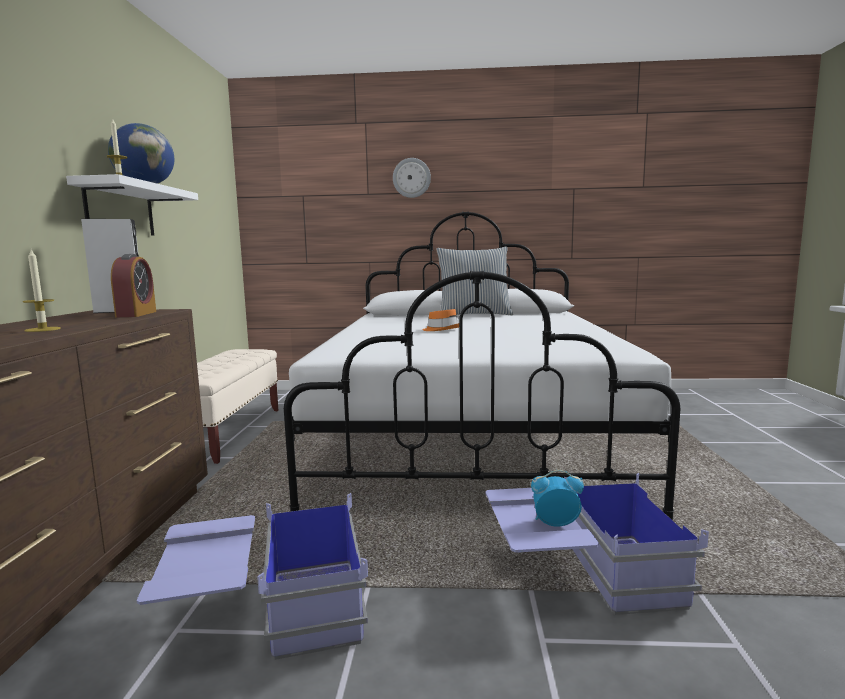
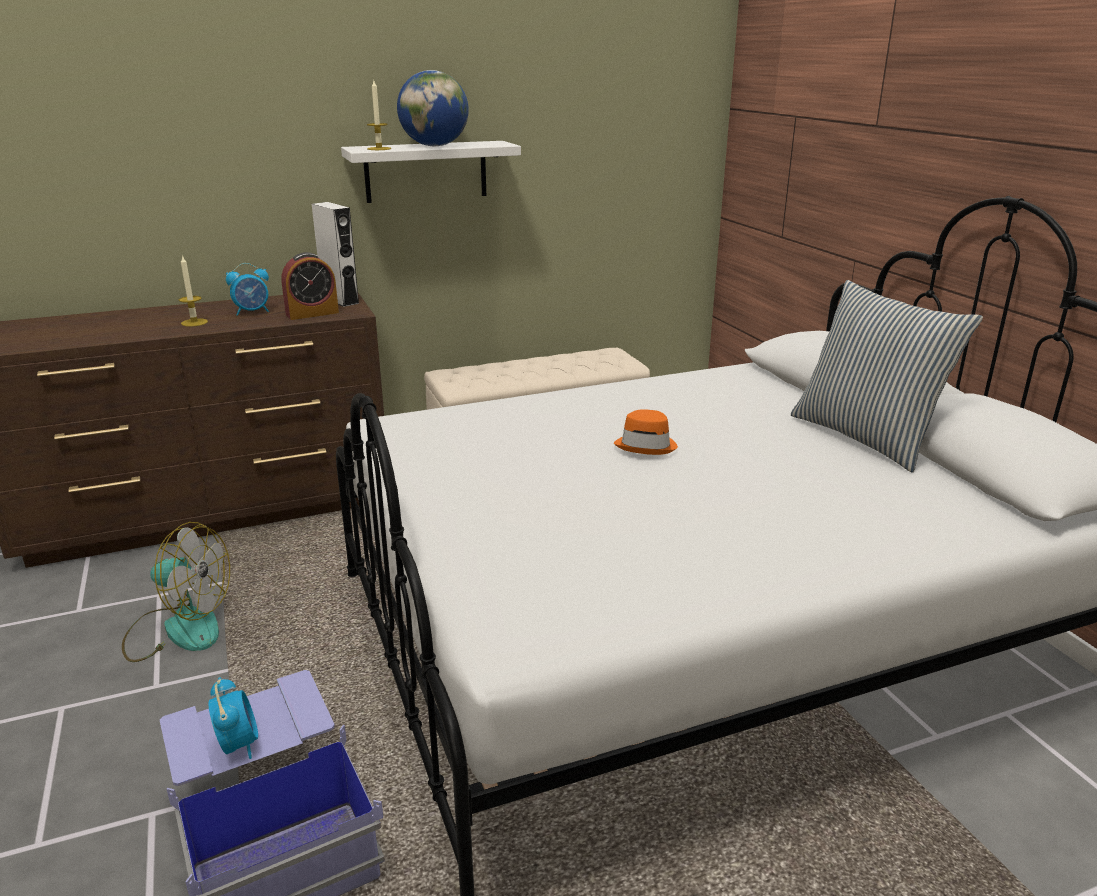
camera: 65 degrees right, 15 degrees up
(71, 321) = (252, 312): none -> alarm clock
(266, 616) = (178, 629): blue storage box -> fan
(411, 178) = (945, 100): wall clock -> none

